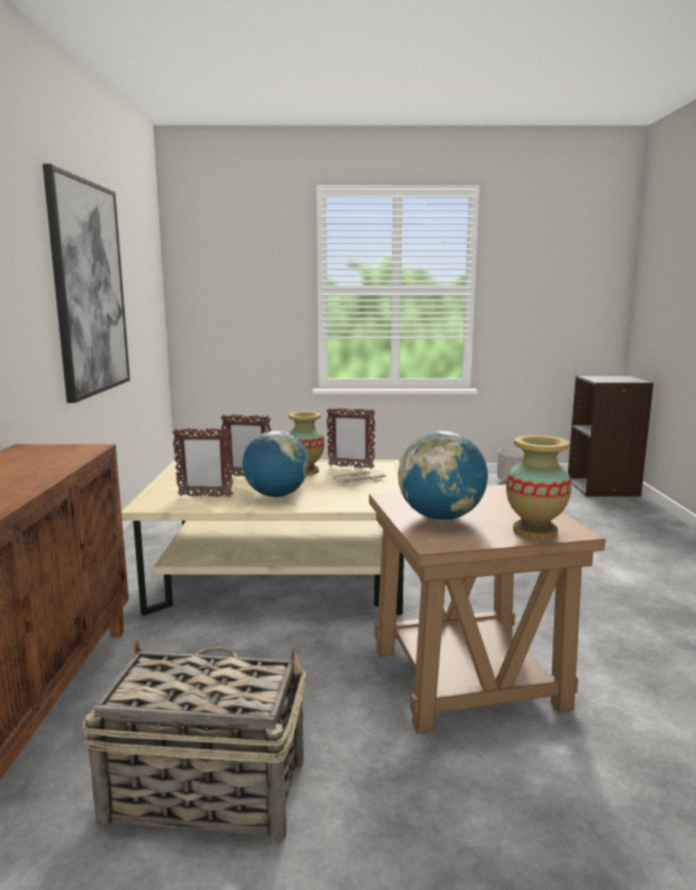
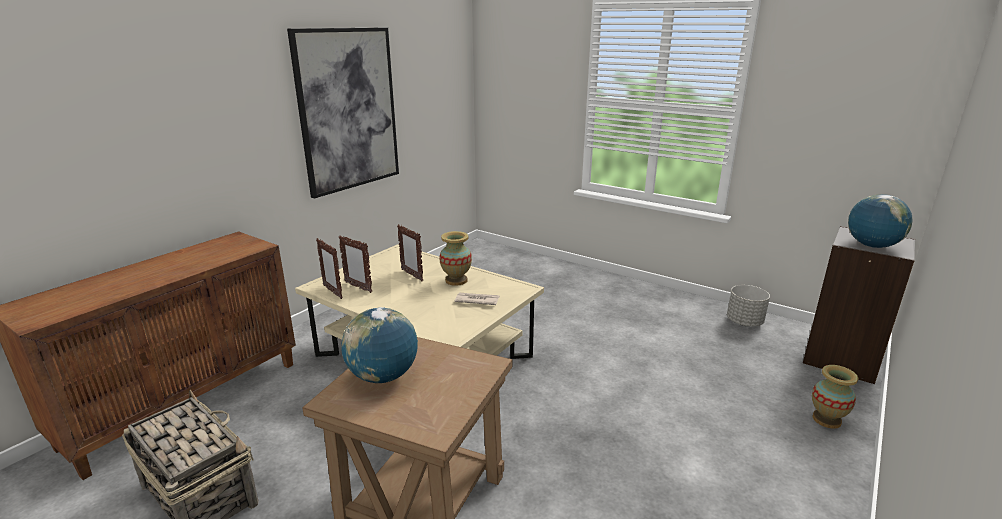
camera: 35 degrees right, 10 degrees up
(276, 495) = (397, 301): globe -> globe (872, 246)
(350, 467) = (494, 285): picture frame -> picture frame (332, 292)
(534, 531) = (412, 419): vase -> vase (826, 419)

